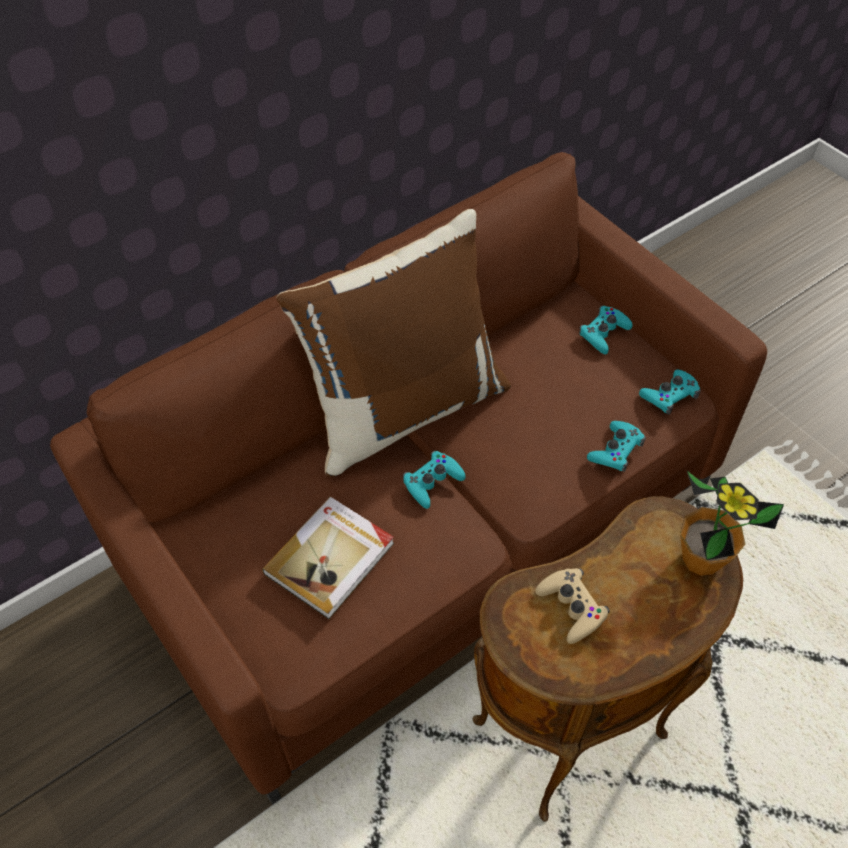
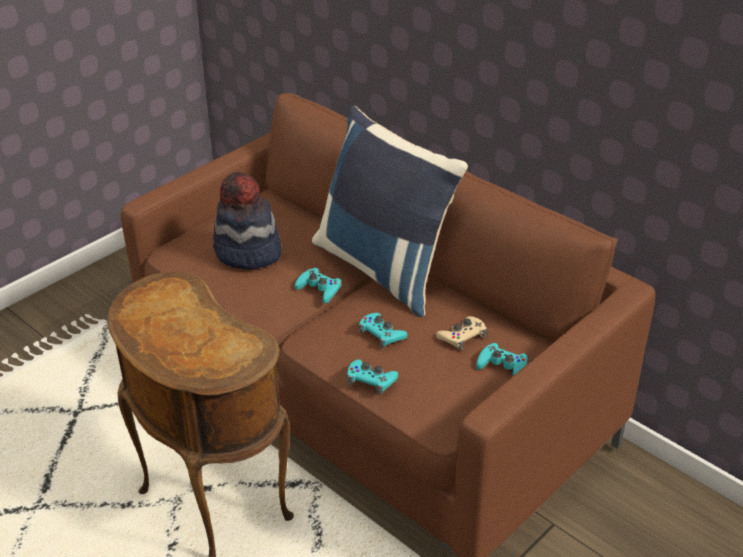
camera: 80 degrees right, 15 degrees down
(331, 559) = (247, 252): book -> hat
(404, 408) = (384, 268): brown pillow -> blue pillow
(572, 607) = (175, 306): beige game controller -> beige game controller (462, 336)
(669, 395) = (442, 412): turquoise game controller -> turquoise game controller (381, 334)
(701, 560) = (218, 366): potted plant -> none

